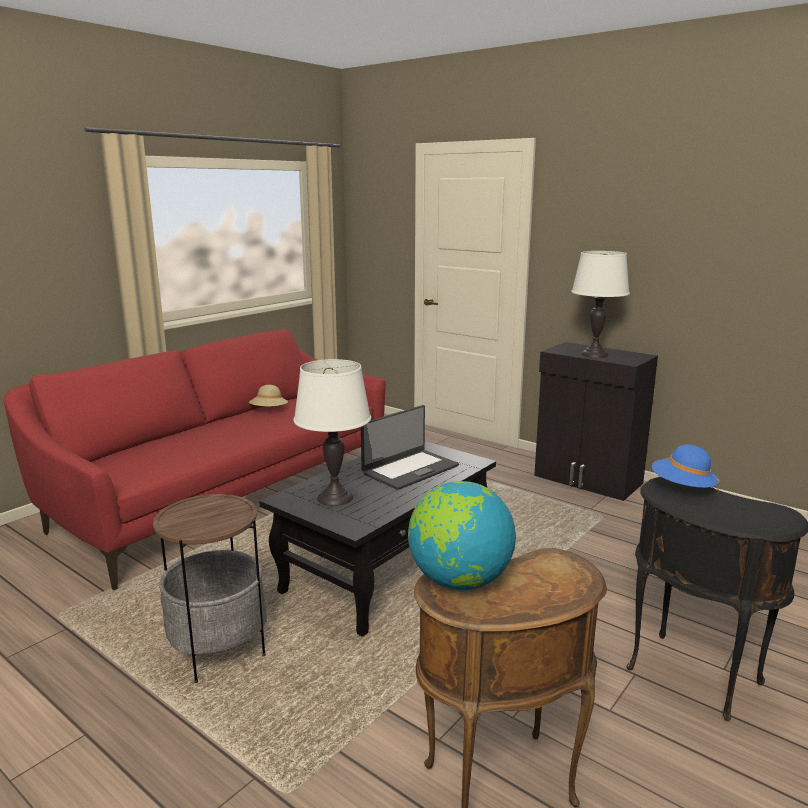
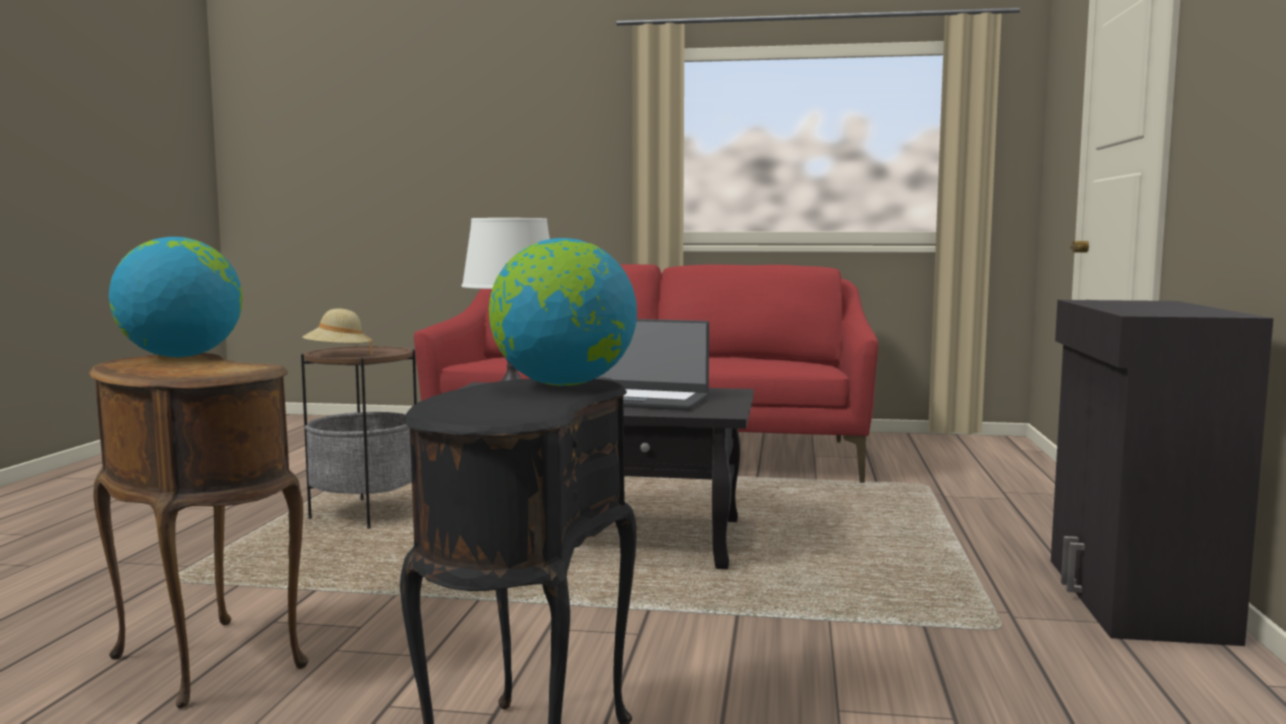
camera: 60 degrees right, 10 degrees down
(269, 411) = (731, 358): beige hat -> beige hat (338, 355)
(594, 354) = (1132, 306): white table lamp -> none
(682, 488) = (563, 385): blue hat -> globe

